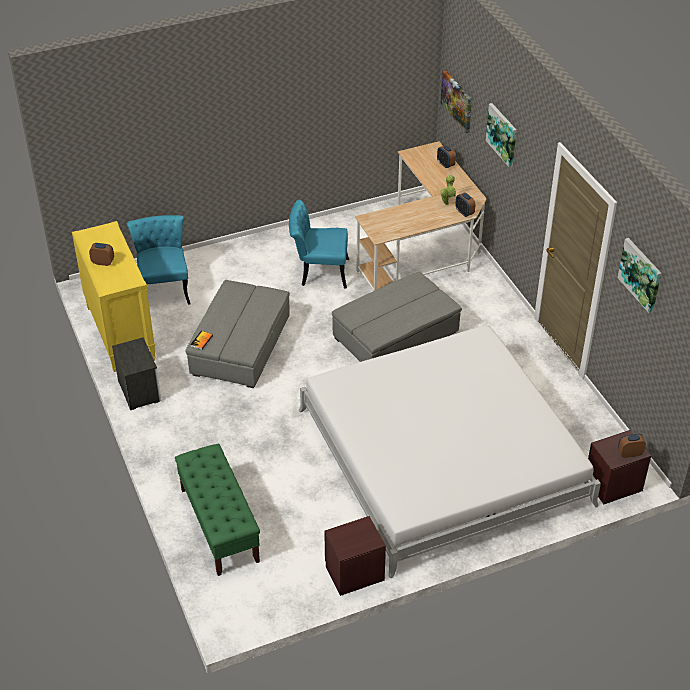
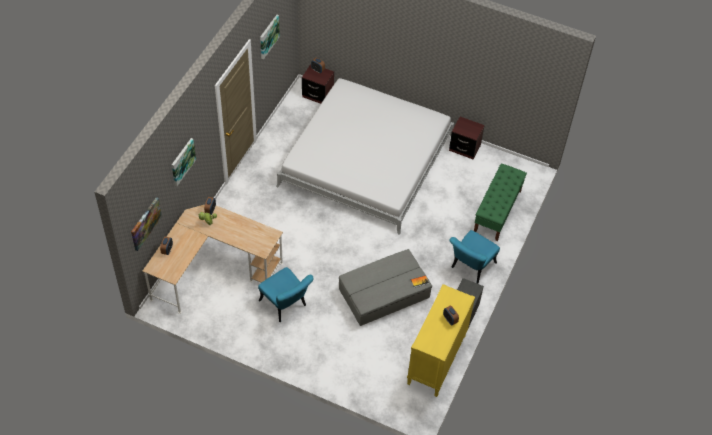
camera: 135 degrees left, 10 degrees up
(164, 288) = (379, 372): turquoise chair -> turquoise chair (470, 268)
(395, 335) = (302, 233): grey ottoman -> none

